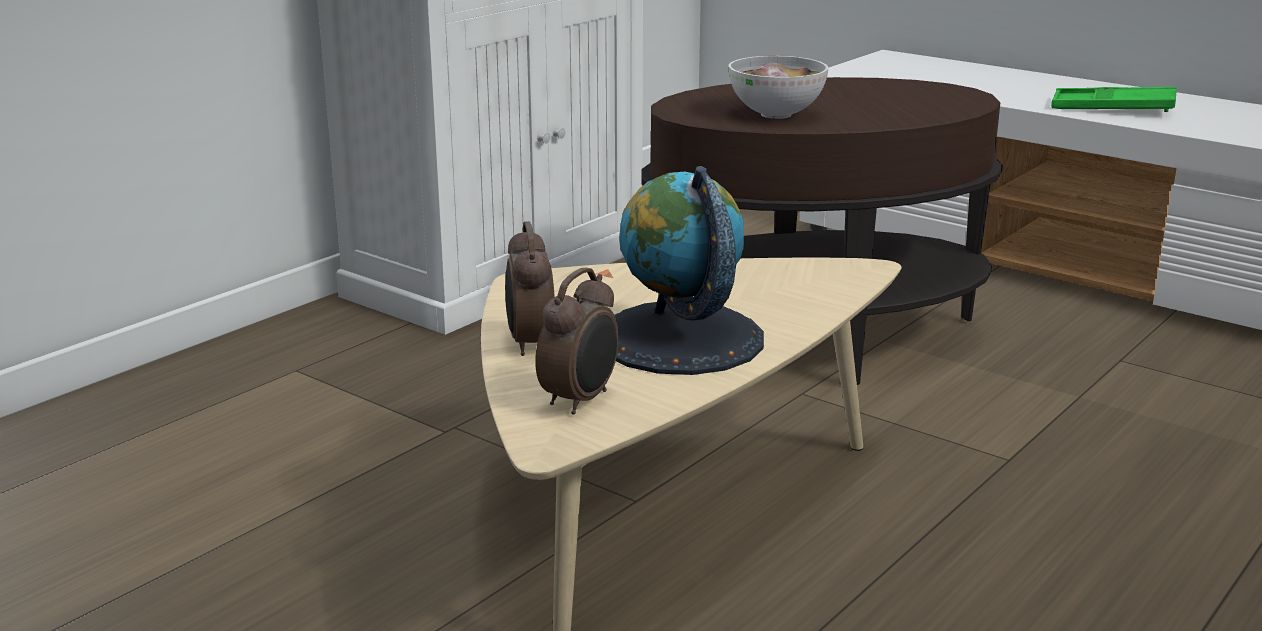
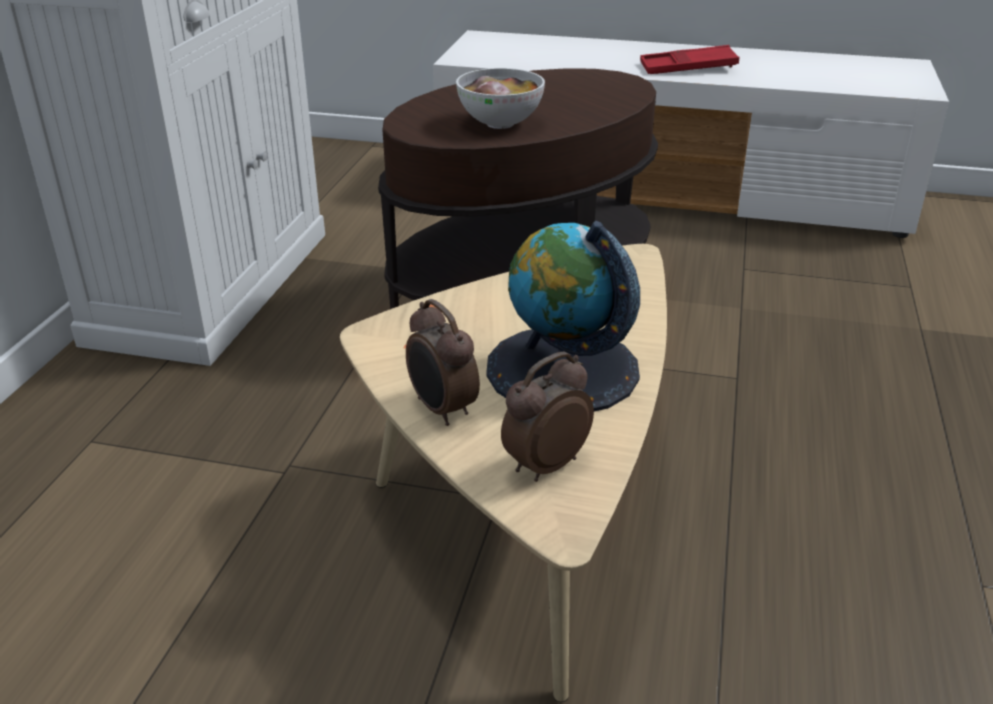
camera: 25 degrees left, 10 degrees up
(581, 400) = (544, 465): alarm clock -> alarm clock turned 135 degrees counterclockwise
(1112, 108) = (688, 68): green tray -> red tray

